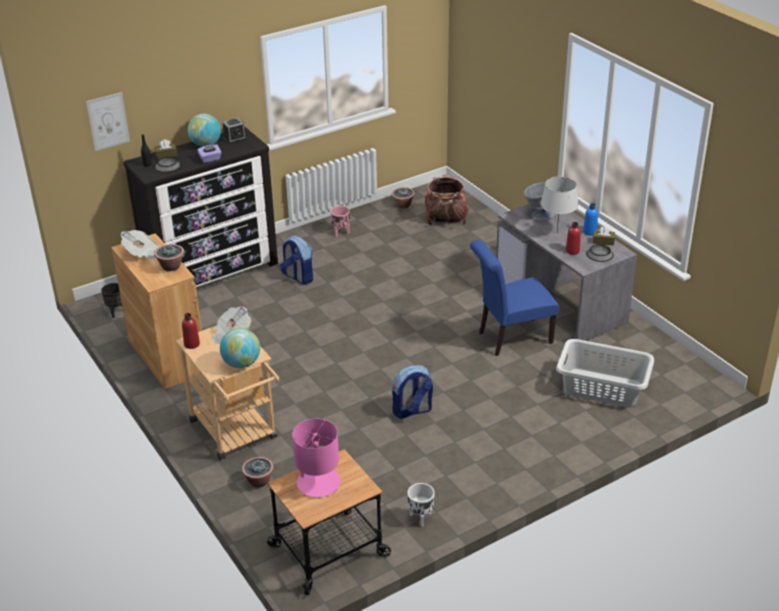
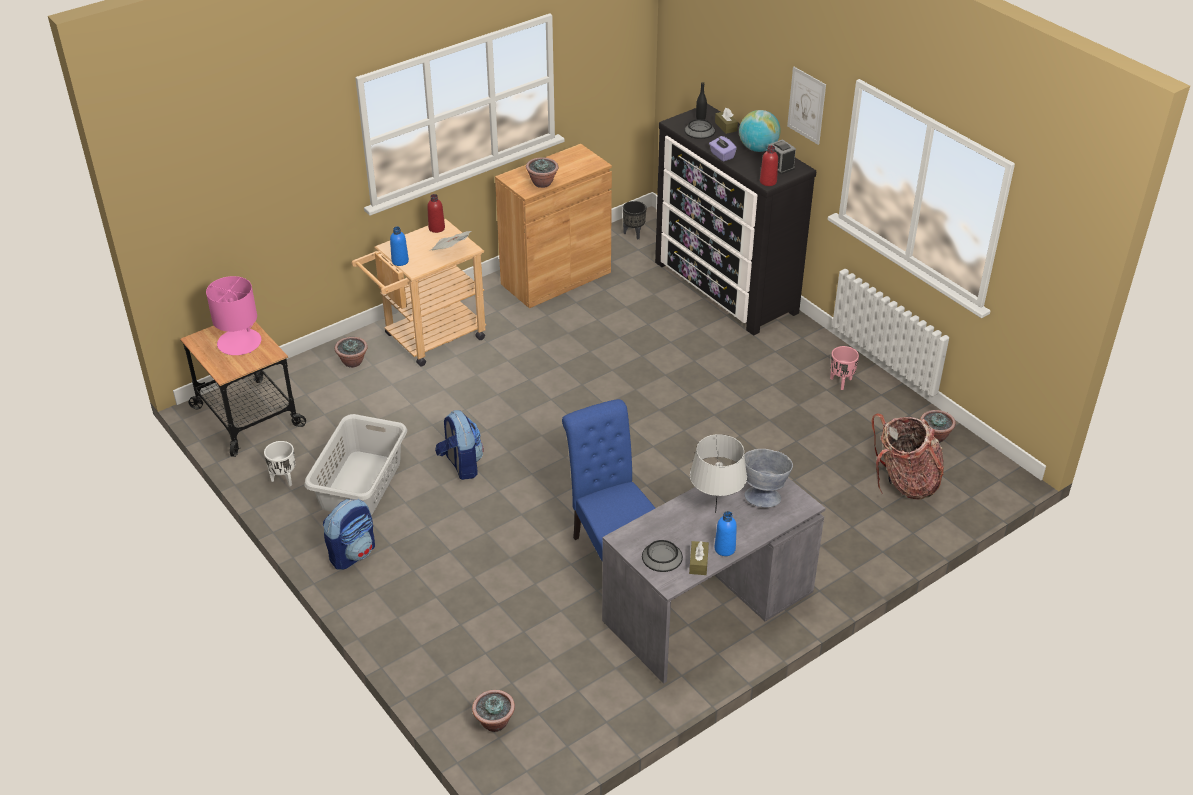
camera: 85 degrees right, 5 degrees up
(108, 121) = (706, 51): picture -> picture (806, 105)
(142, 254) = (567, 163): newspaper -> none
(241, 363) = (400, 261): globe -> blue bottle
(298, 277) = (725, 354): backpack -> backpack (353, 553)
(572, 251) = (667, 527): red bottle -> red bottle (768, 182)
(602, 388) = (505, 644): grey laundry basket -> grey laundry basket (360, 484)
(672, 394) = (494, 722): none -> potted plant

